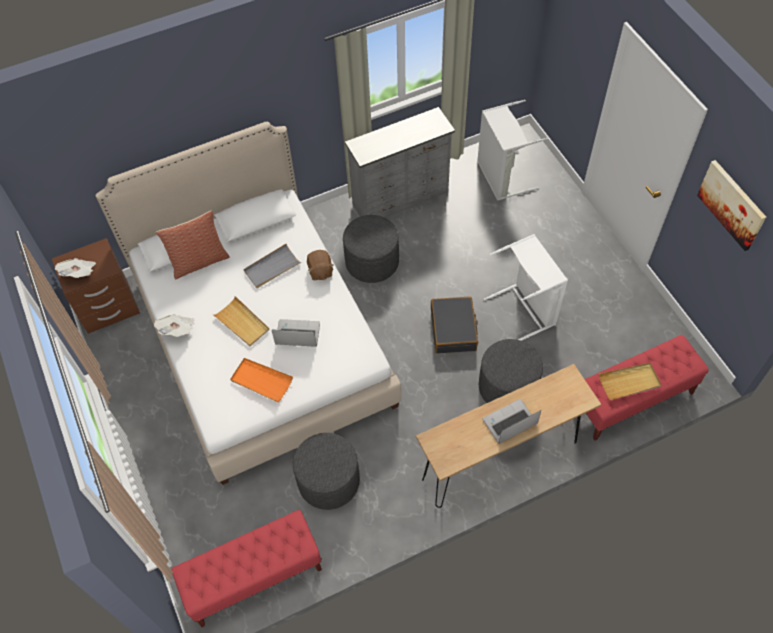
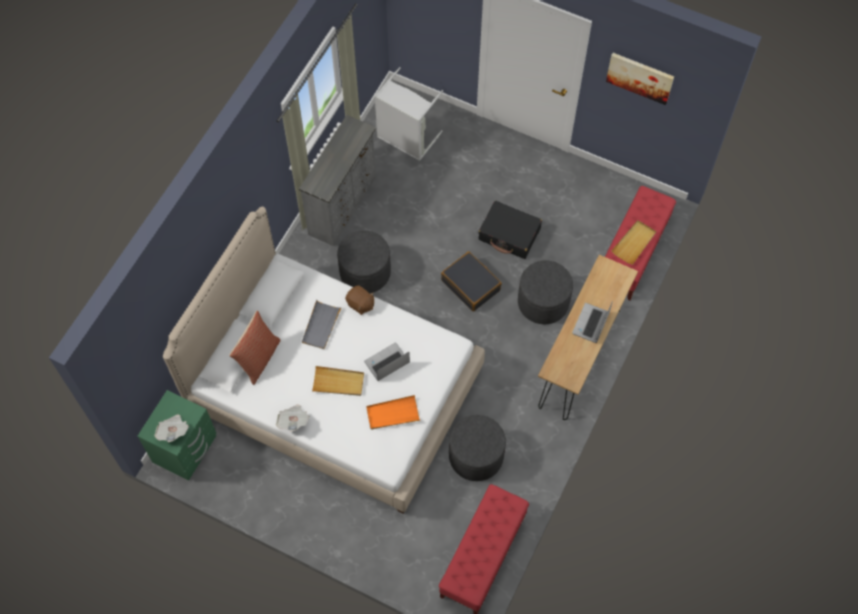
camera: 40 degrees left, 5 degrees up
(108, 308) = (185, 449): brown nightstand -> green nightstand
(526, 309) = (509, 234): white laundry basket -> black suitcase

